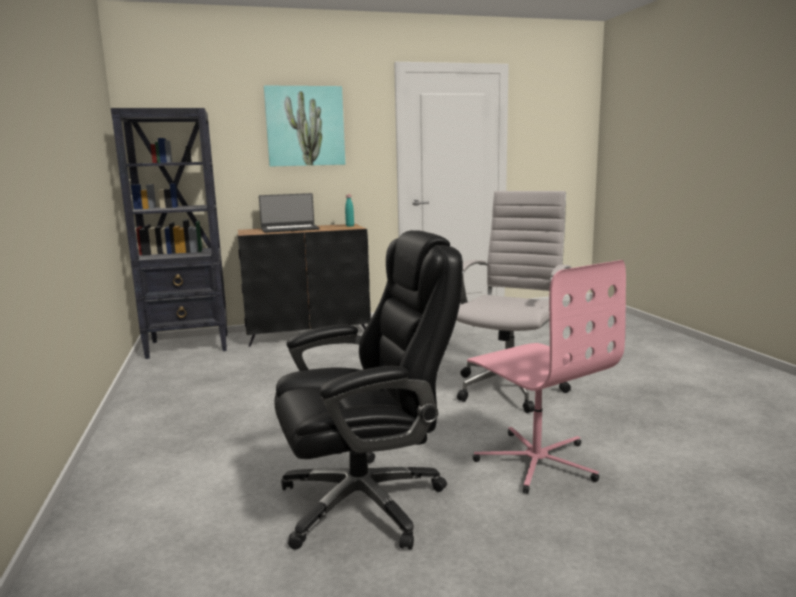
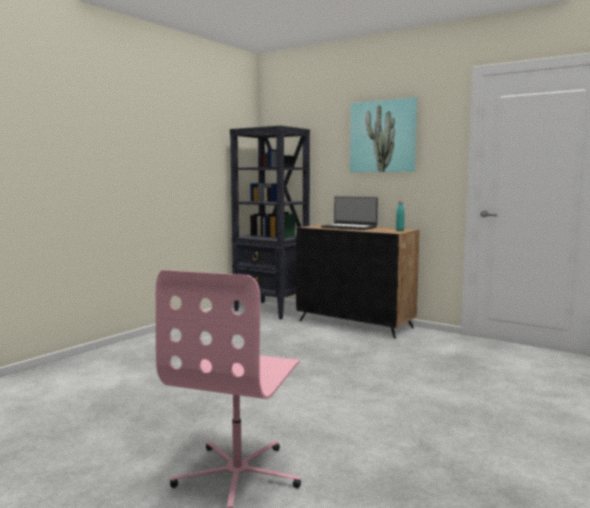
camera: 50 degrees right, 5 degrees down
(366, 502) = (106, 432): black office chair -> none
(510, 387) = (383, 421): white office chair -> none

